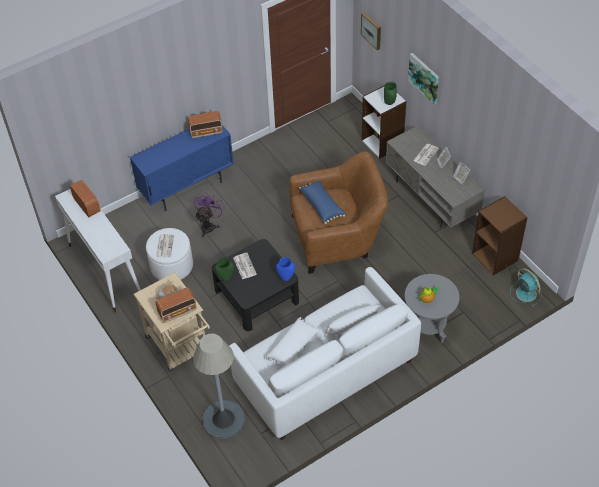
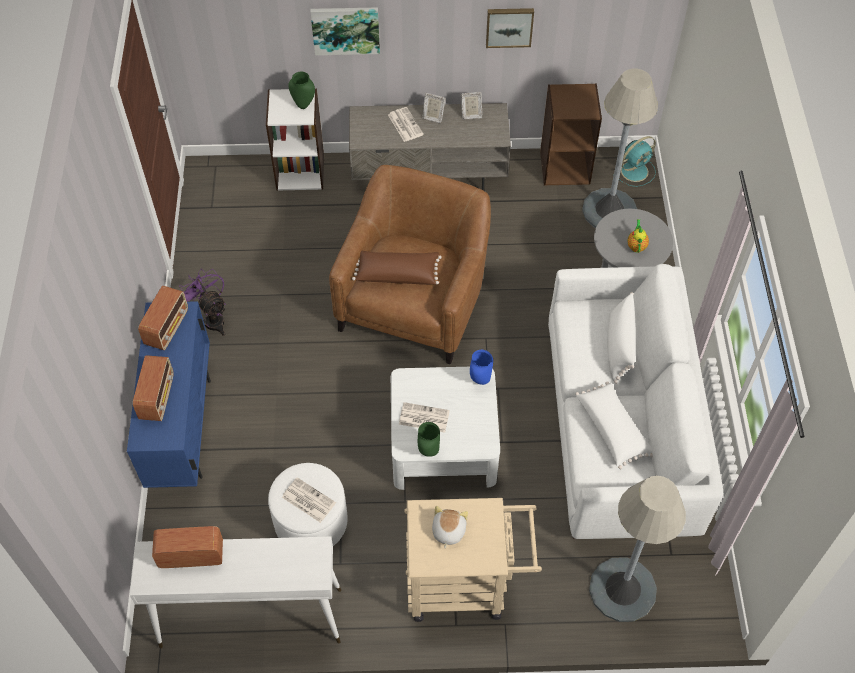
camera: 60 degrees left, 5 degrees up
(178, 312) = (486, 532): radio -> radio (157, 397)
(209, 225) = (275, 436): purple fan -> purple fan (211, 318)
(256, 296) = (444, 443): black coffee table -> white coffee table
(322, 205) = (397, 273): blue pillow -> brown pillow
(372, 30) = (208, 33): picture -> picture (509, 26)
(481, 294) = (609, 210): none -> grey floor lamp
(525, 292) = (635, 170): turquoise fan -> turquoise fan turned 150 degrees clockwise

